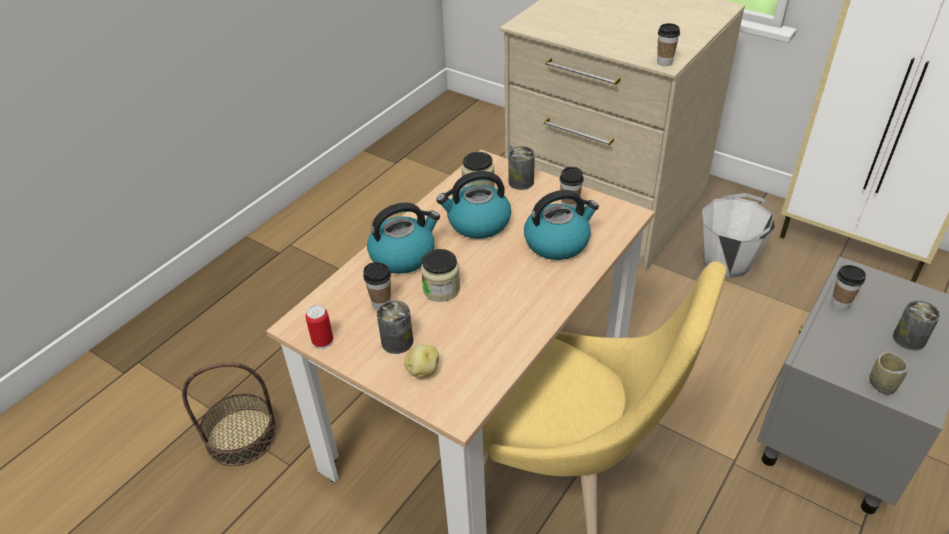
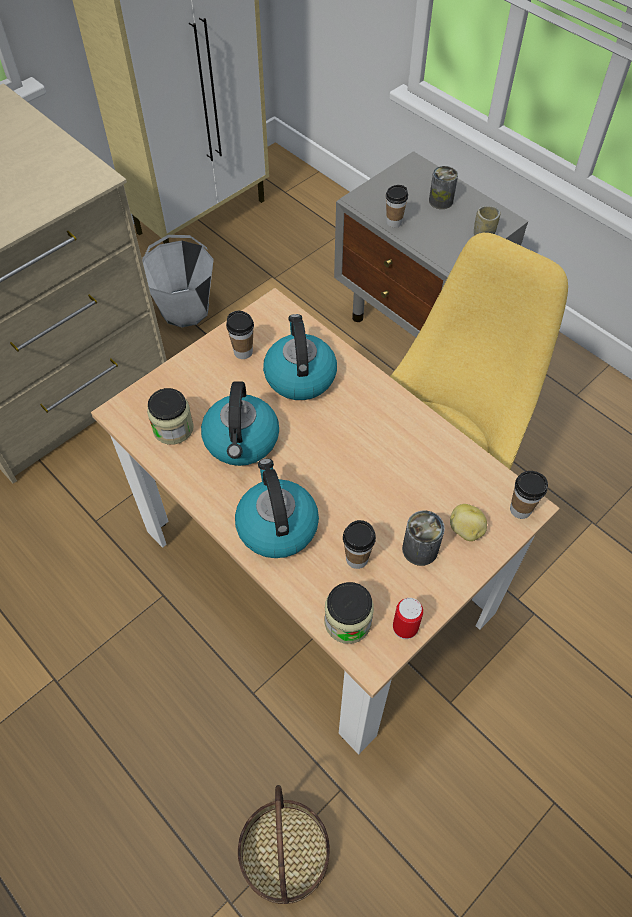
camera: 80 degrees left, 15 degrees up
(441, 289) = (346, 495): jar -> jar (347, 621)
(521, 182) = (179, 385): can -> none
(664, 62) = (95, 178): cup -> cup (520, 509)

